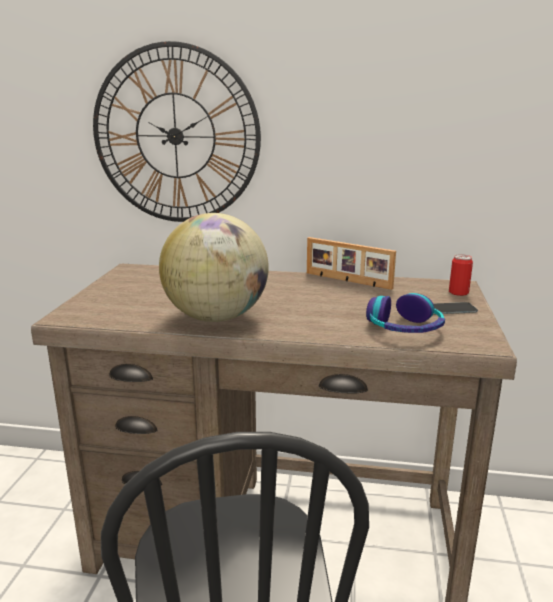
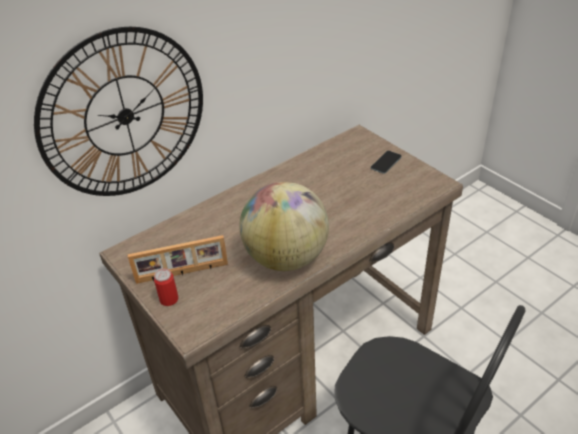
camera: 45 degrees left, 20 degrees up
(347, 281) = (296, 169): picture frame -> picture frame (182, 273)
(404, 328) = (391, 195): headphones -> none
(458, 292) = (368, 143): can -> can (169, 299)

